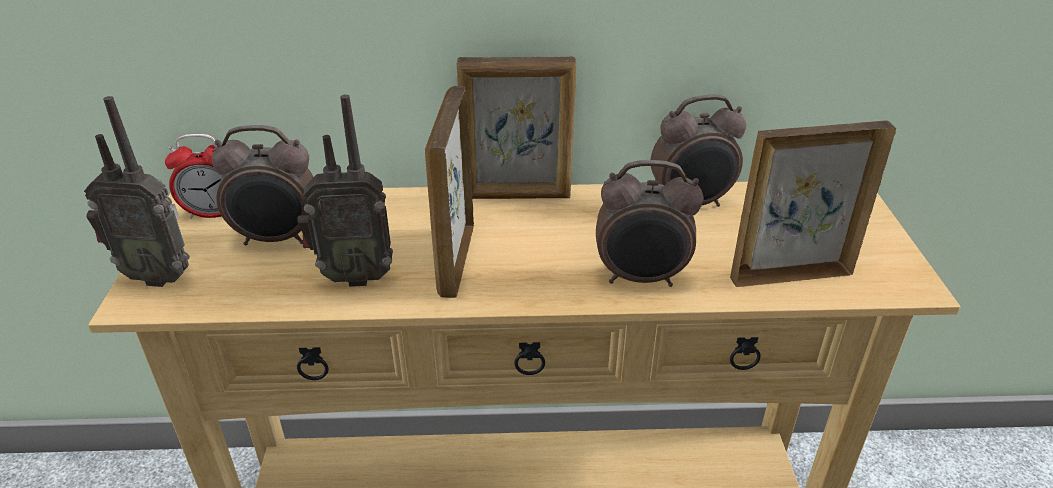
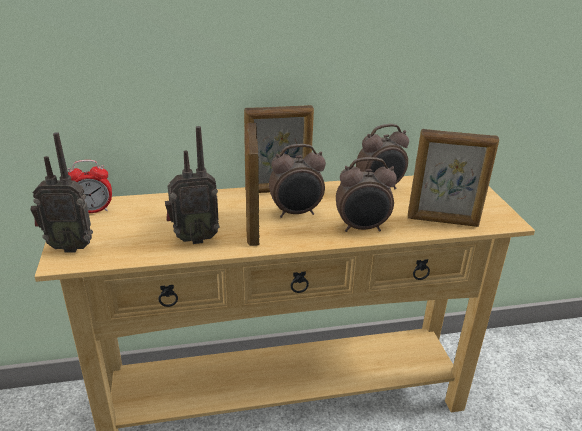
camera: 10 degrees left, 5 degrees down
(277, 239) = (138, 222): alarm clock -> alarm clock (296, 213)
(789, 275) = (442, 221): picture frame -> picture frame turned 150 degrees counterclockwise

